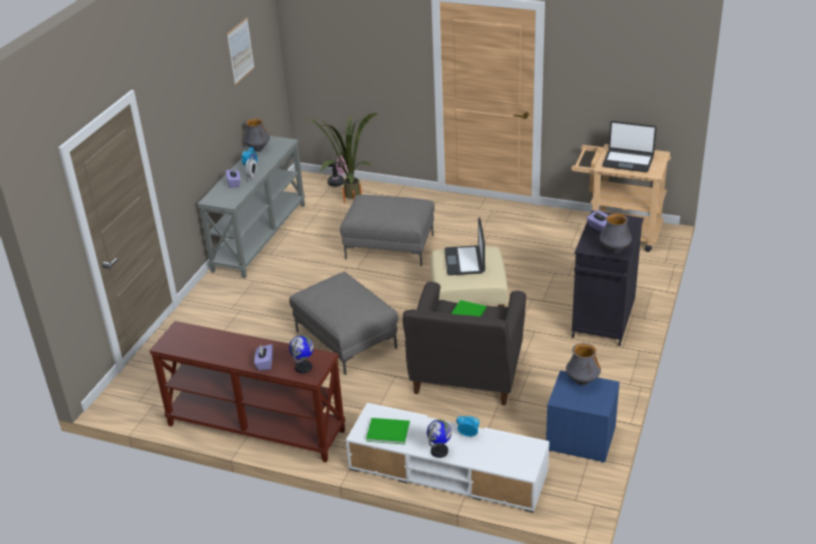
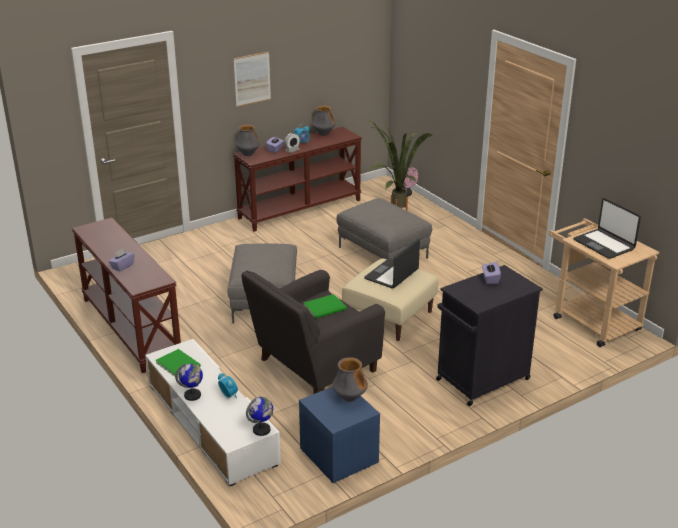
camera: 35 degrees right, 5 degrees down
(240, 51) = (327, 43): picture -> picture (252, 79)
(259, 237) = (300, 209): grey console table -> brown console table
(304, 367) = (141, 280): globe -> globe (261, 430)
(614, 250) = (475, 301): vase -> vase (248, 154)

